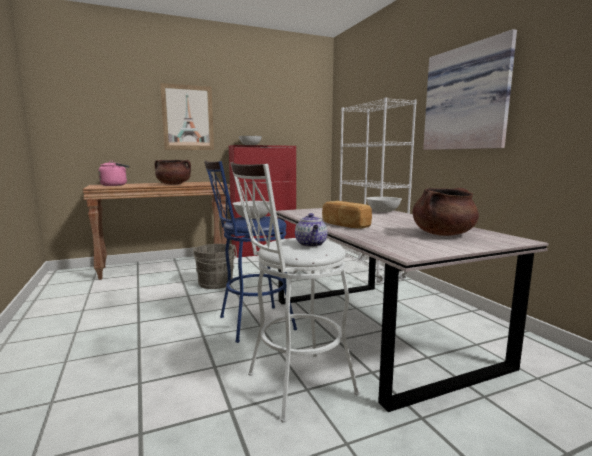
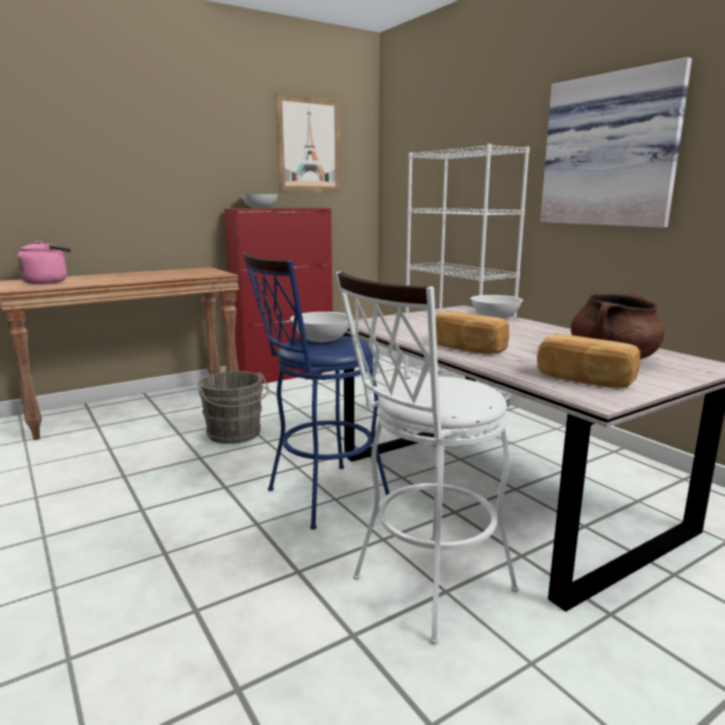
camera: 10 degrees left, 5 degrees up
(173, 184) = (146, 277): brown cooking pot -> none
(188, 118) = (157, 163): picture -> picture (309, 145)
(311, 244) = (459, 391): teapot -> none
(409, 243) = (584, 380): none -> bread

